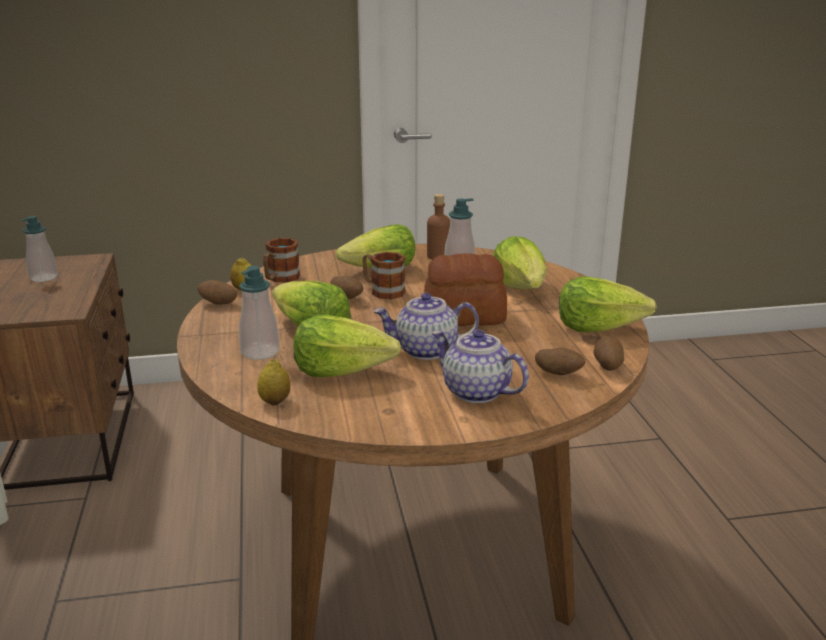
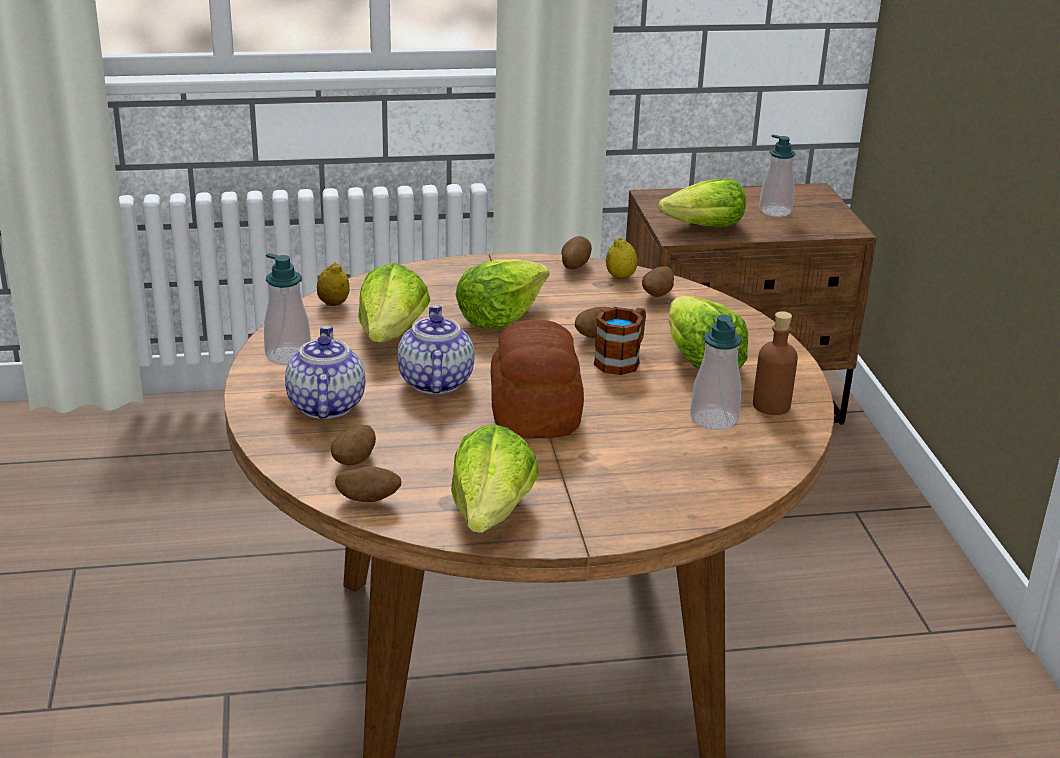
camera: 90 degrees right, 5 degrees up
(260, 352) = (444, 293): soap dispenser -> soap dispenser (288, 355)
(280, 279) = (657, 295): mug -> potato
(475, 392) = (325, 405): teapot -> teapot turned 45 degrees counterclockwise
(521, 287) = (645, 465): lettuce -> lettuce (704, 227)

